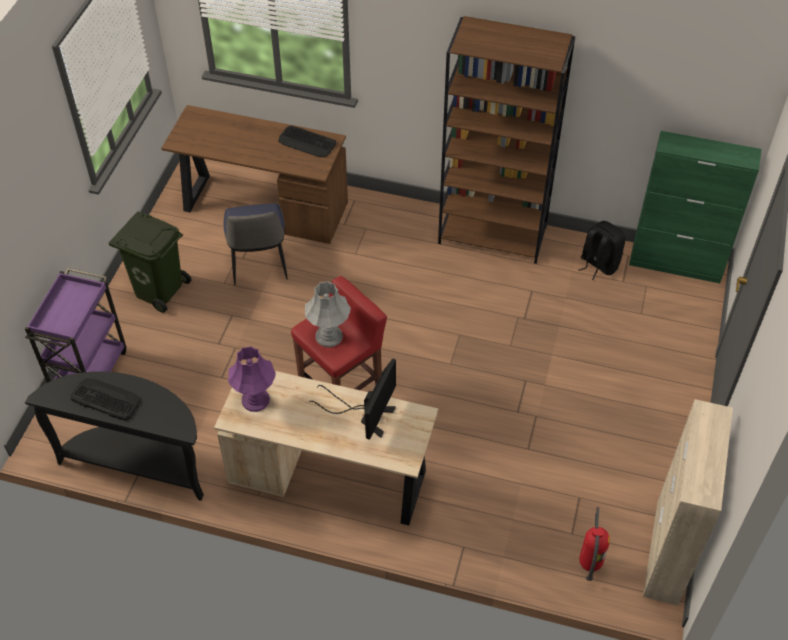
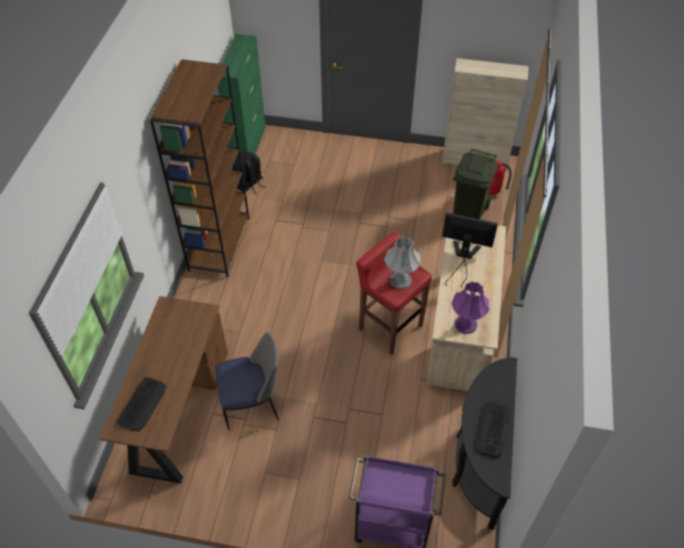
camera: 95 degrees left, 0 degrees up
(159, 289) = (286, 485): green trash can -> green trash can (468, 211)
(307, 142) = (167, 324): keyboard -> keyboard (142, 404)

